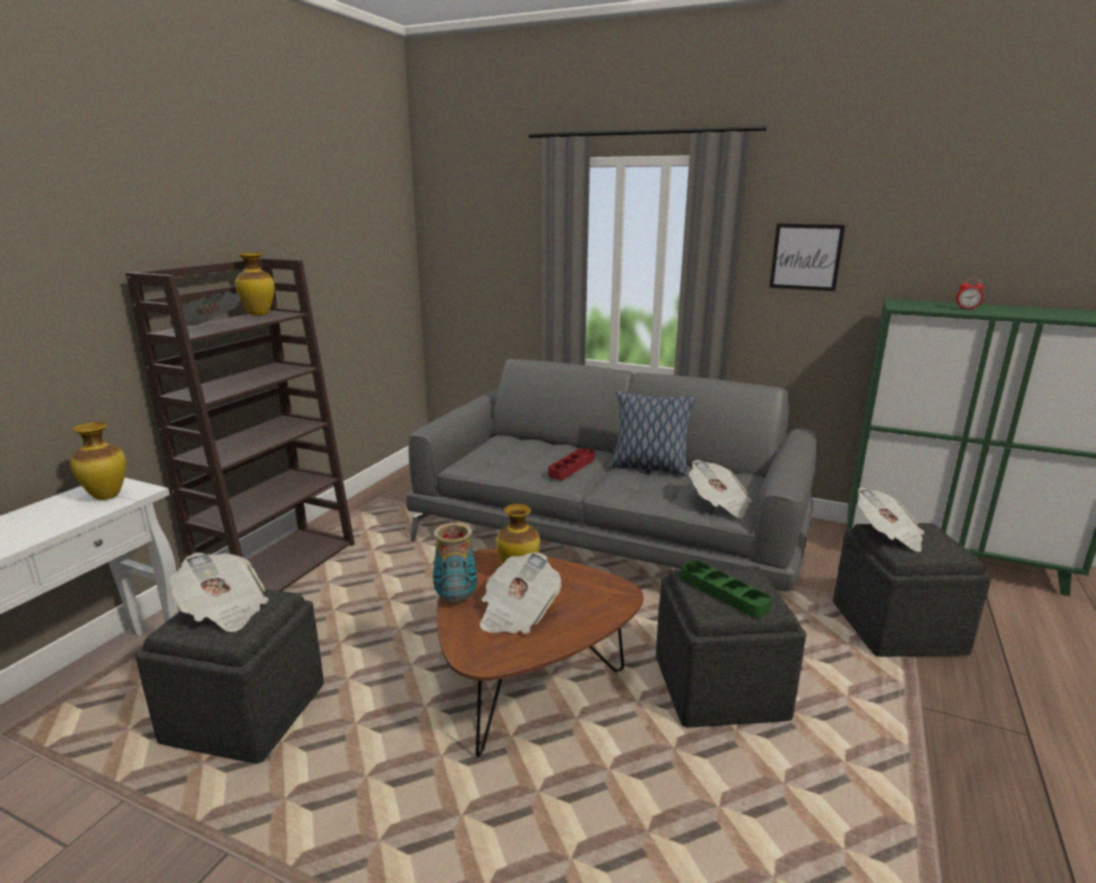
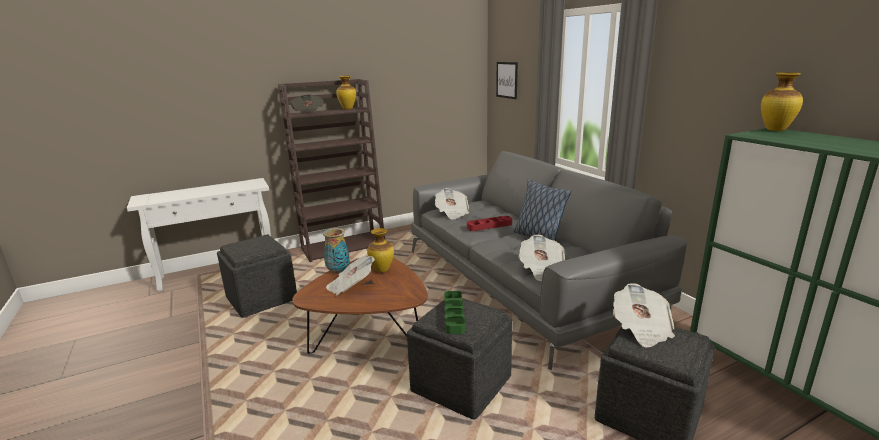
camera: 40 degrees right, 0 degrees up
(107, 497) = (247, 185): vase -> vase (776, 130)
(224, 610) = (252, 244): newspaper -> newspaper (452, 213)
(806, 257) = (708, 85): picture -> picture (507, 80)
(966, 309) = (820, 141): alarm clock -> none

